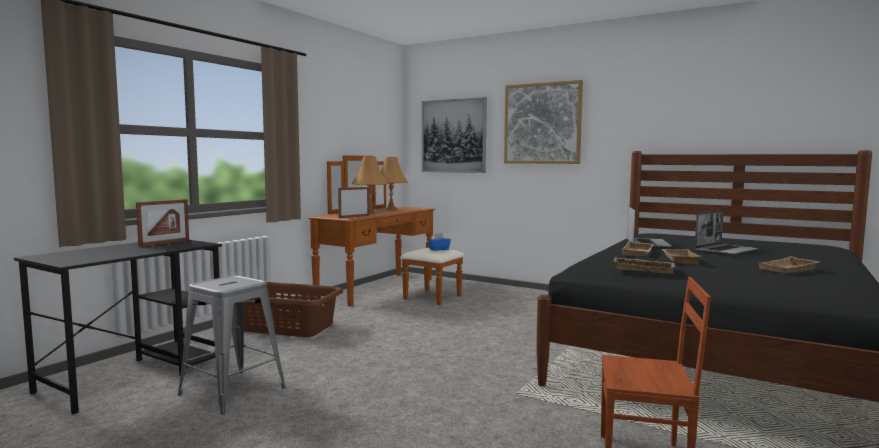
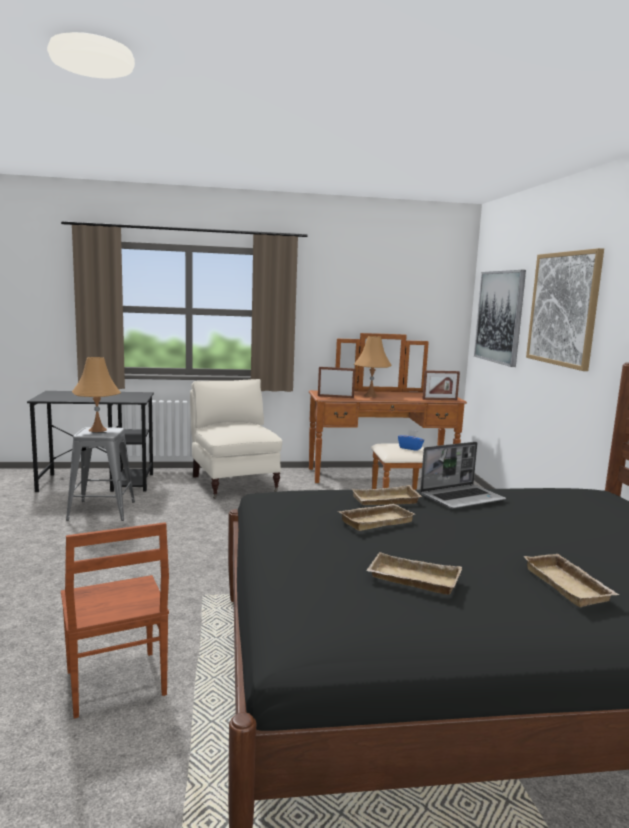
camera: 50 degrees right, 5 degrees up
(164, 243) = (128, 395): picture frame -> picture frame (439, 399)
(287, 327) = (234, 483): brown laundry basket -> beige armchair
(391, 209) = (413, 395): orange table lamp -> orange table lamp (98, 430)
(644, 269) = (285, 514): beige tray -> beige tray (570, 585)
(725, 251) = (503, 537): laptop -> none

